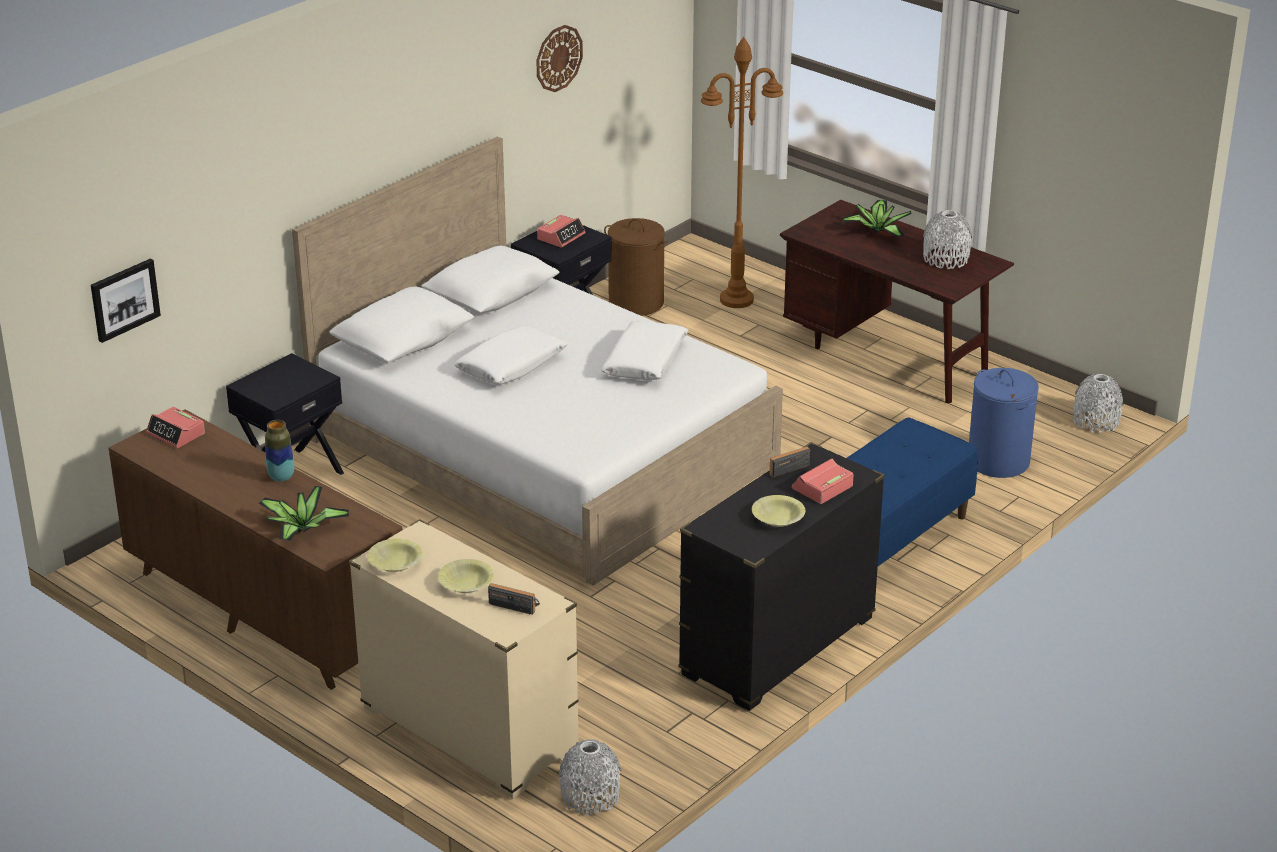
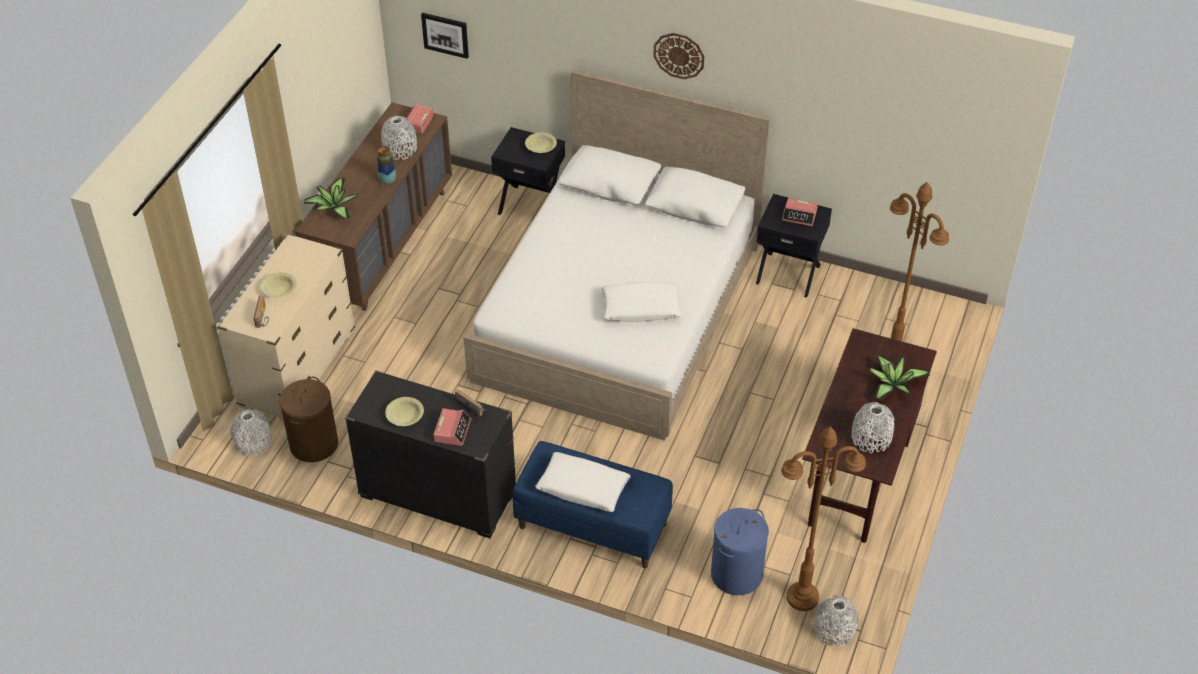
camera: 70 degrees right, 15 degrees up
(222, 456) = (400, 149): none -> grey vase
(395, 563) = (291, 253): yellow bowl -> yellow bowl (540, 147)
(511, 366) = (599, 244): white pillow -> white pillow (583, 488)
(558, 58) = (851, 100): wall clock -> wall clock (679, 55)
(635, 303) = (850, 302): brown laundry basket -> brown laundry basket (314, 443)
(822, 488) = (452, 430): alarm clock -> alarm clock turned 75 degrees clockwise
(1046, 430) = (802, 597): none -> brown floor lamp

